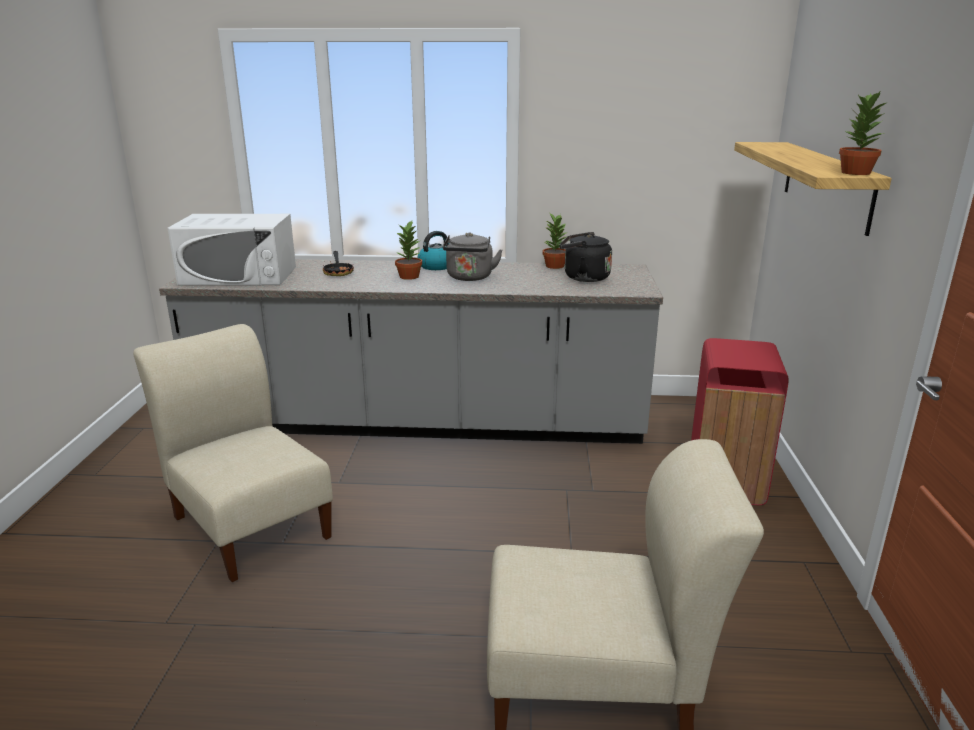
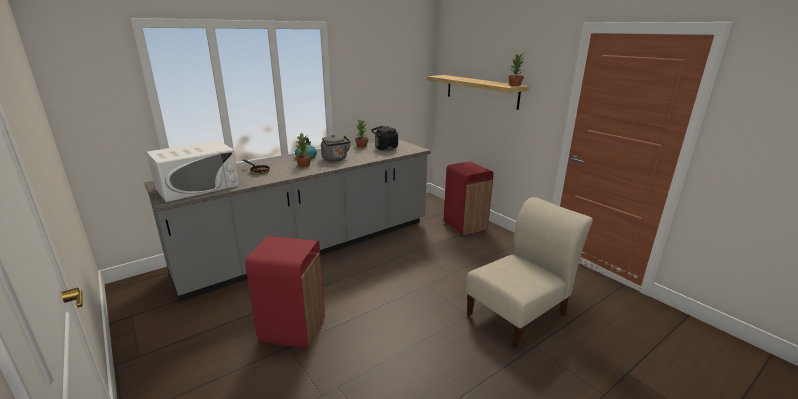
camera: 40 degrees left, 0 degrees up
(249, 523) = (293, 330): beige chair -> red trash can

